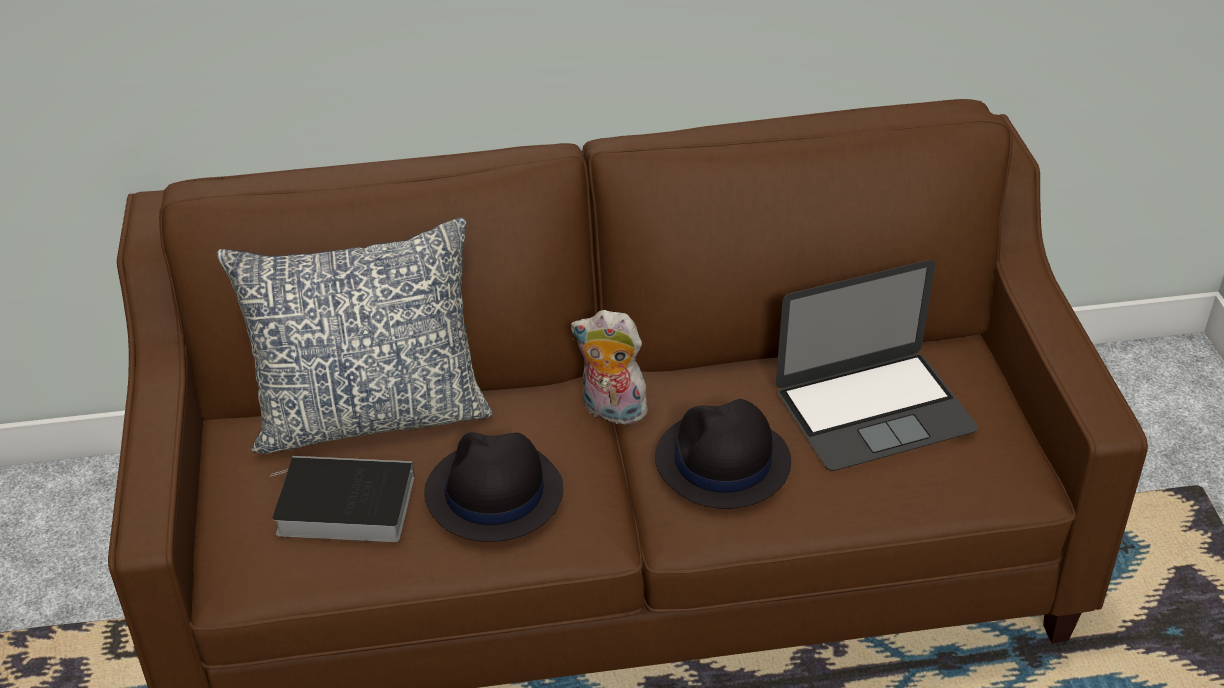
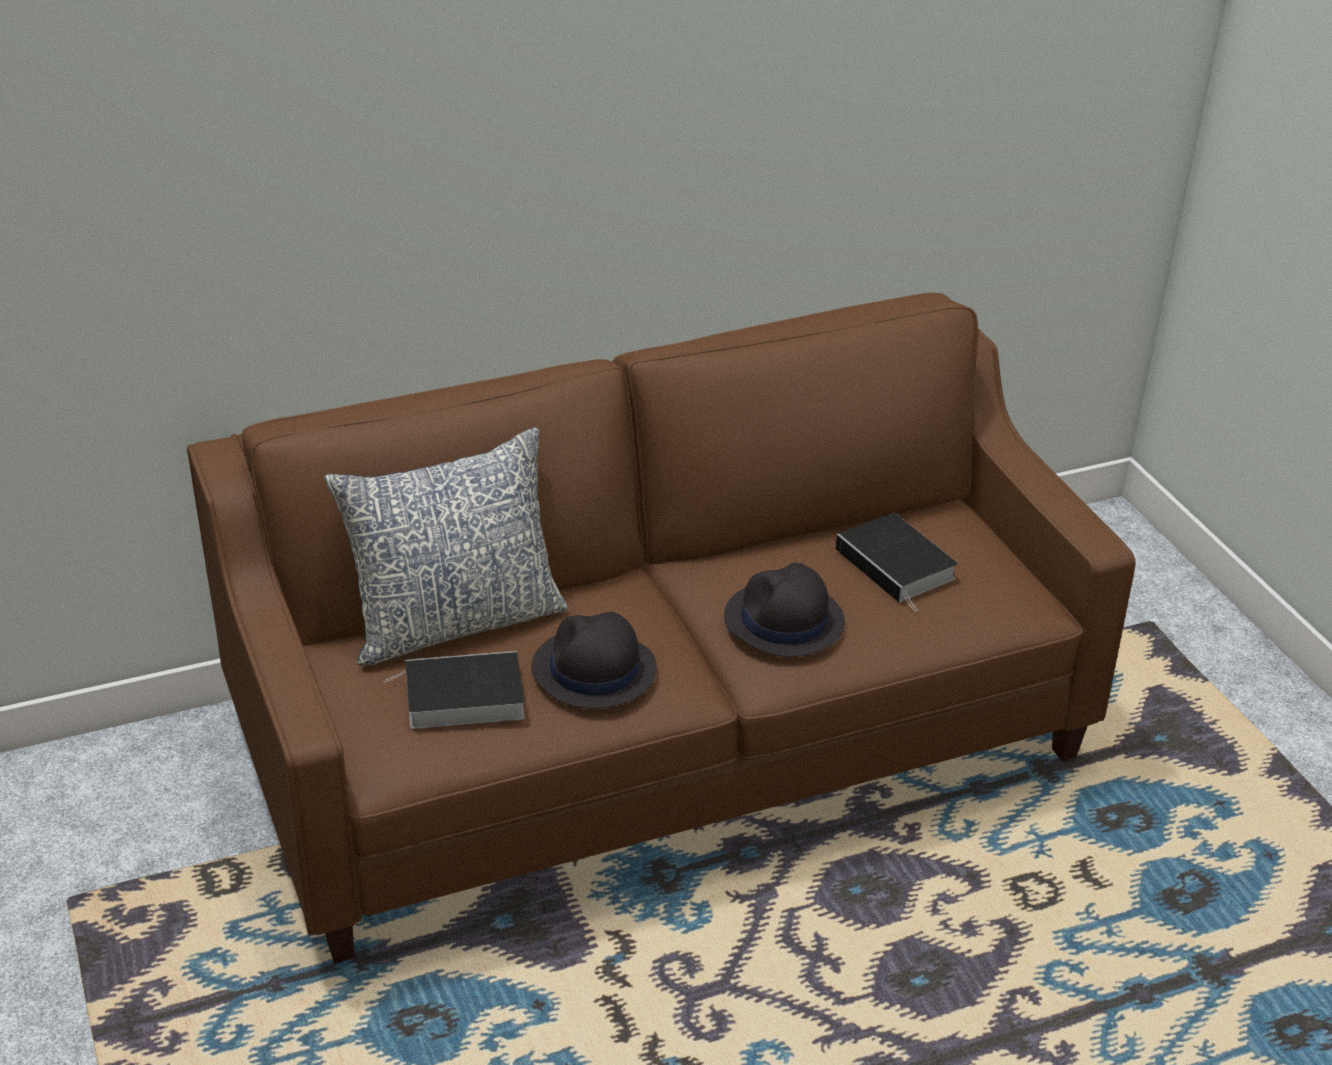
camera: 15 degrees left, 5 degrees down
(610, 411) = (668, 595): plush toy -> none
(874, 410) = (898, 565): laptop -> book

